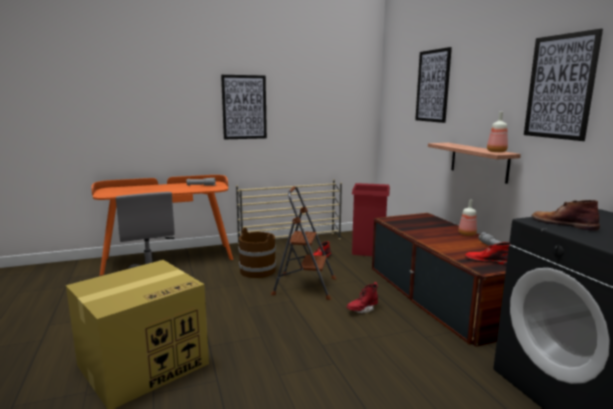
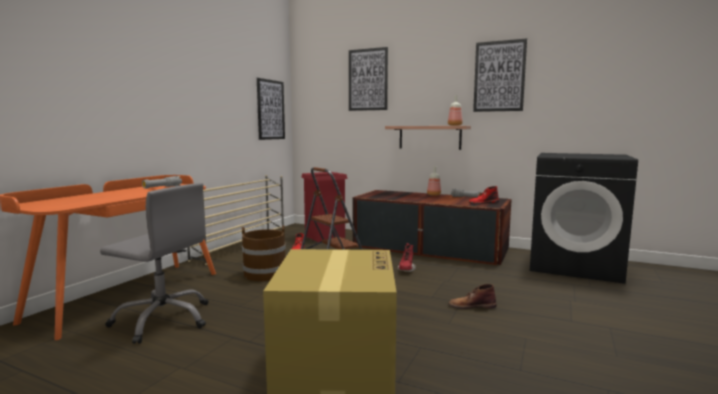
camera: 45 degrees left, 5 degrees down
(244, 107) = (185, 92): picture -> picture (270, 110)
(563, 224) = (560, 156): brown boot -> brown boot (471, 305)

